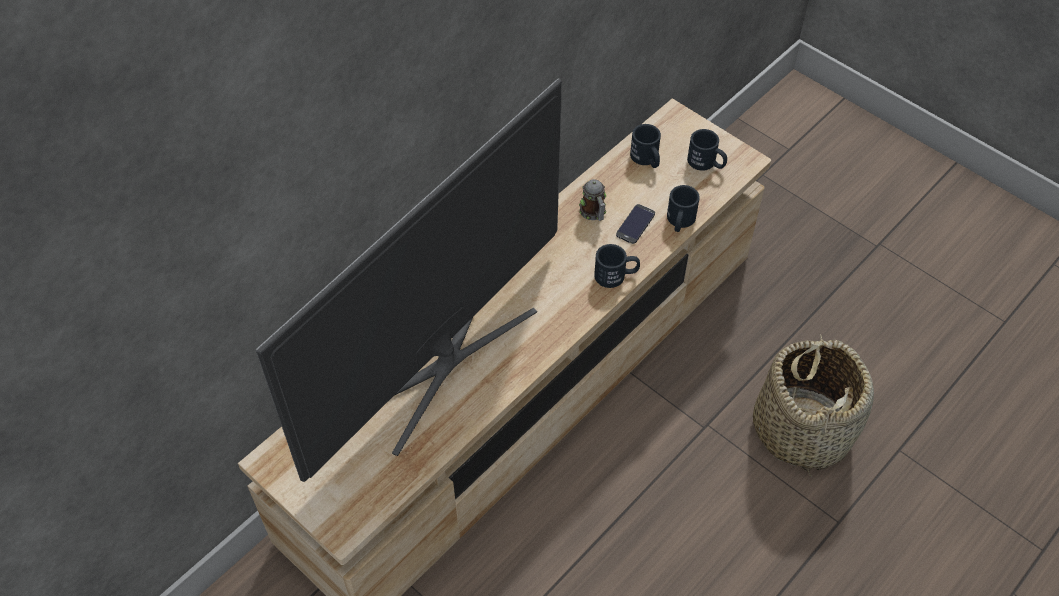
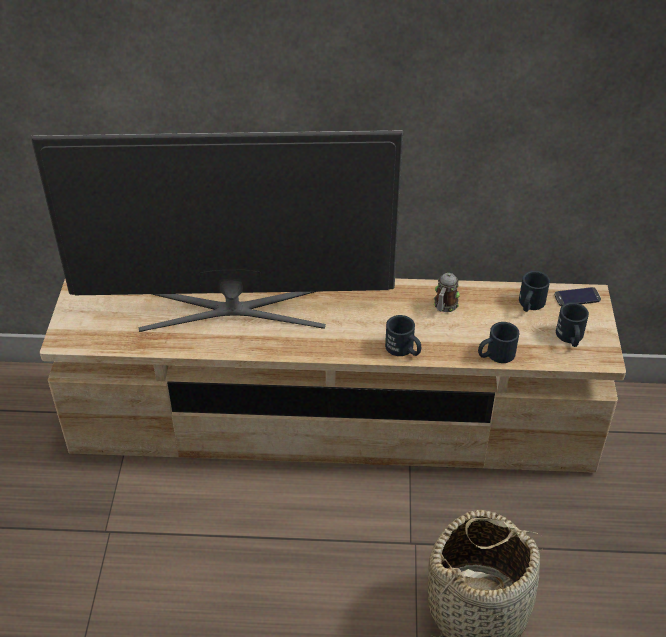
camera: 50 degrees right, 10 degrees down
(635, 224) = (462, 333): phone -> phone (577, 297)

